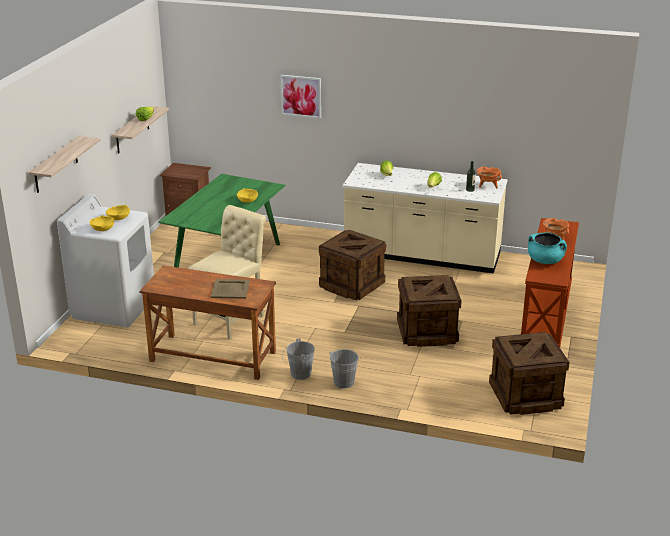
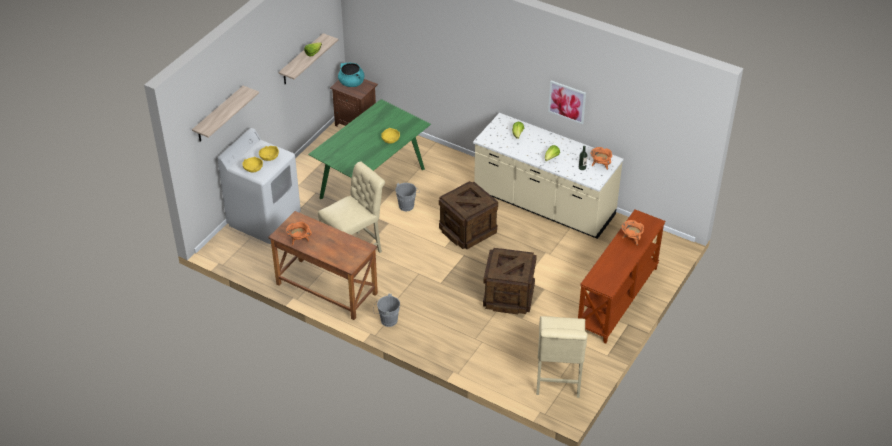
camera: 15 degrees right, 15 degrees up
(179, 288) = (299, 240): none -> orange cooking pot
(230, 289) = (338, 248): beige tray -> none
(301, 96) = (454, 47): picture -> picture (567, 101)
(345, 381) = (421, 335): grey bucket -> grey bucket (407, 205)
(525, 396) = (557, 379): crate -> beige chair
(545, 261) = (609, 263): turquoise cooking pot -> turquoise cooking pot (351, 83)

